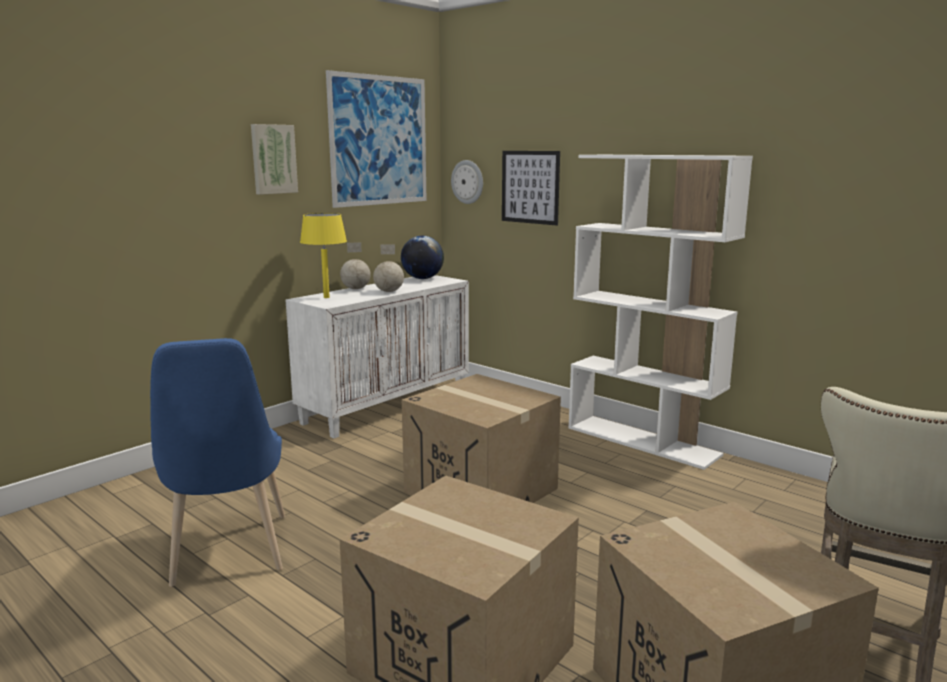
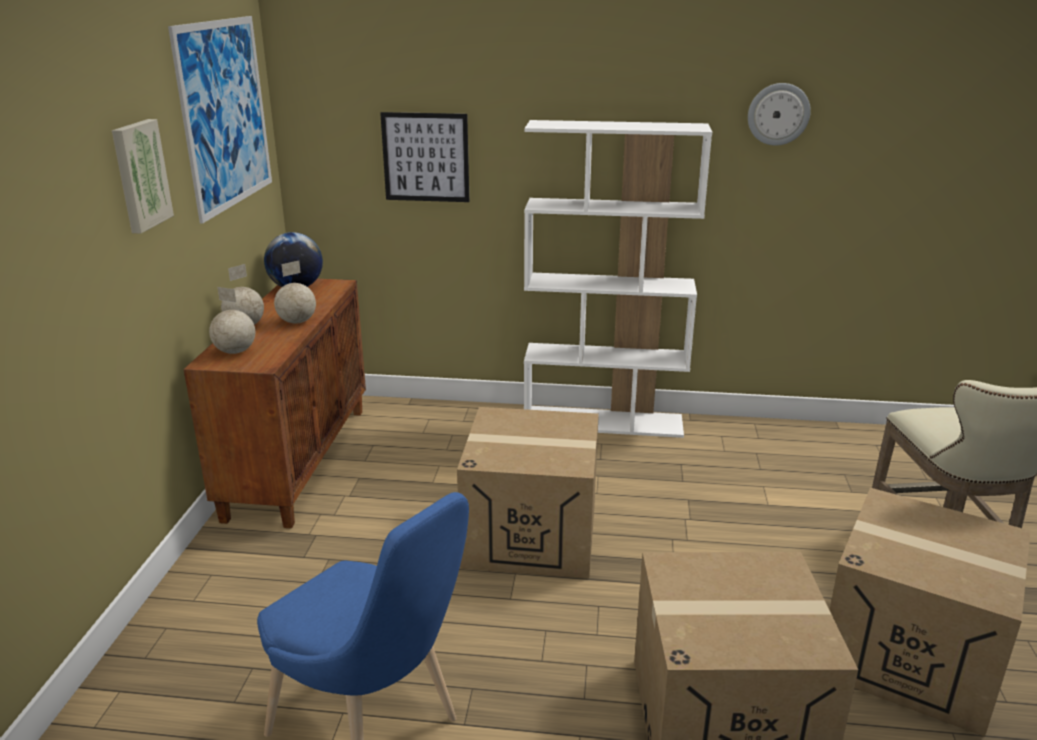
camera: 35 degrees left, 10 degrees up
(326, 297) = (235, 352): yellow table lamp -> globe
(387, 406) = (297, 460): white cabinet -> brown cabinet
(467, 182) = (325, 152): wall clock -> wall clock (778, 114)

